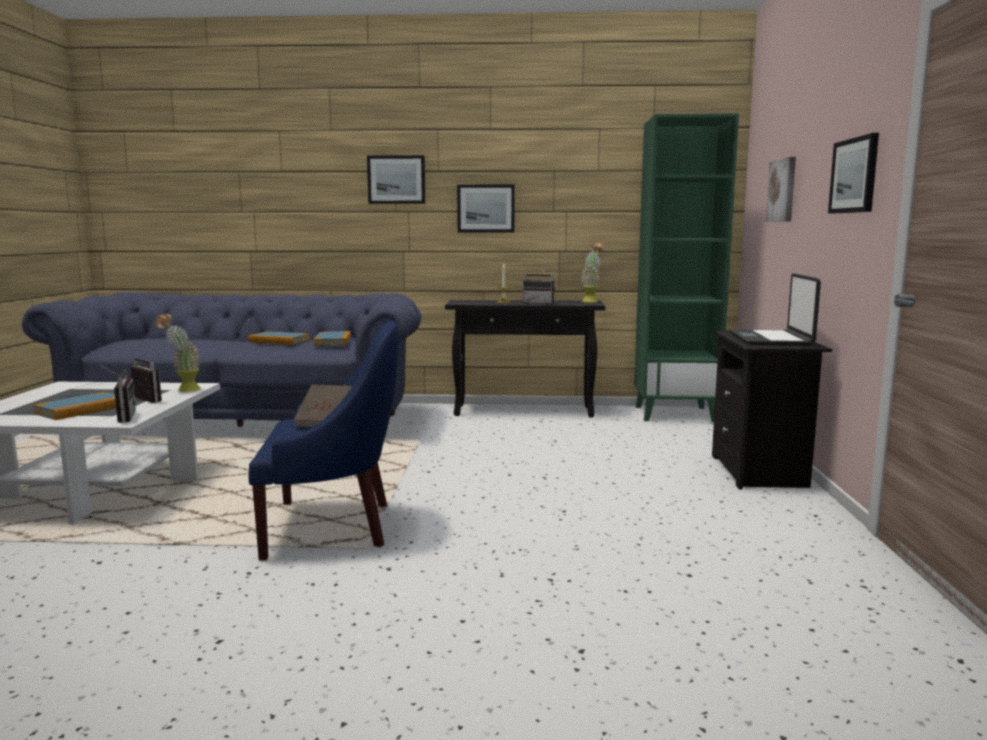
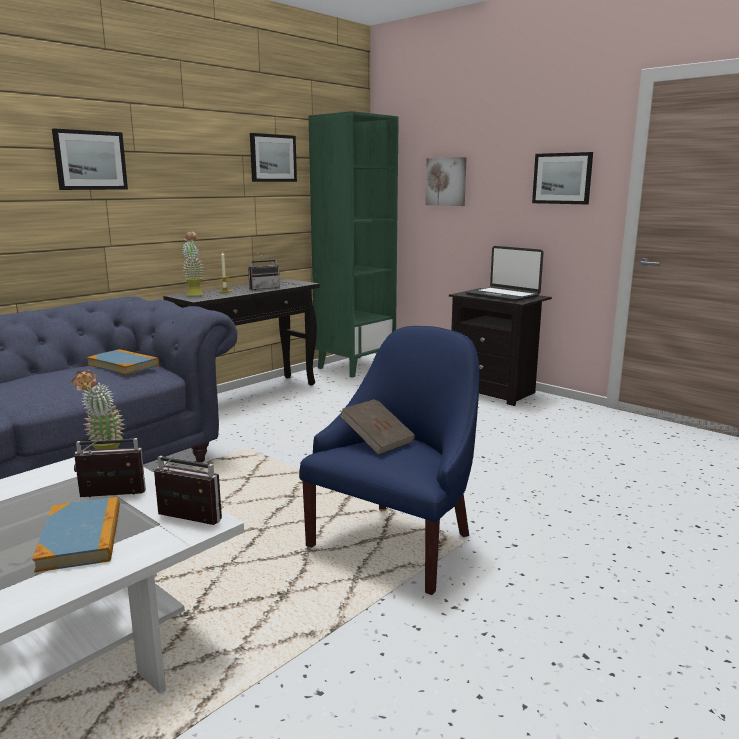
camera: 50 degrees left, 5 degrees up
(279, 341) = (55, 379): book -> none
(486, 208) = (187, 194): picture -> picture (272, 158)
(591, 301) = (289, 280): potted plant -> potted plant (194, 293)

